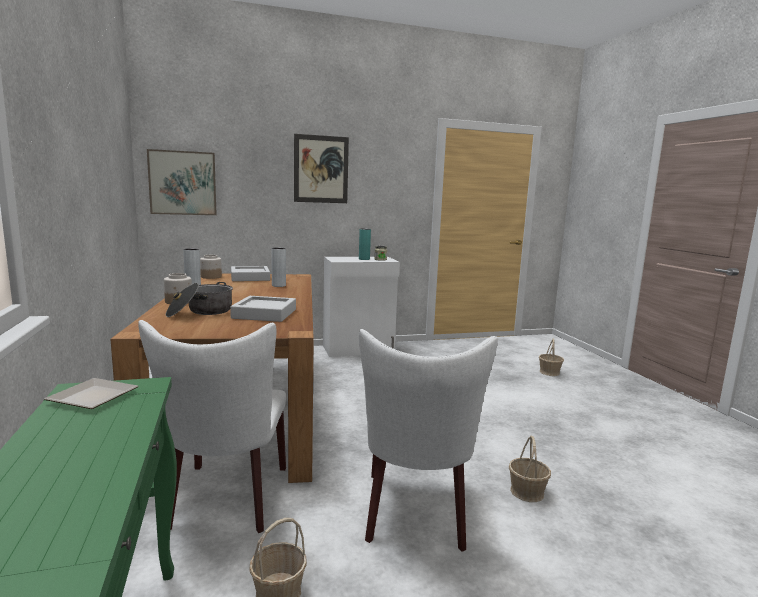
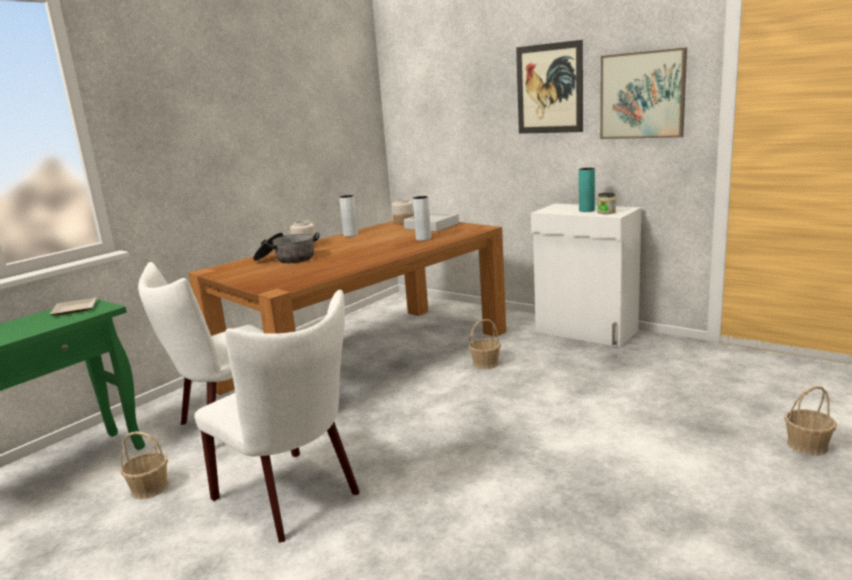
camera: 55 degrees right, 5 degrees up
(183, 183) = (417, 120): picture -> picture (642, 95)
(264, 314) = (314, 269): grey tray -> none
(416, 514) = (293, 497): white chair -> white chair turned 105 degrees counterclockwise
(527, 492) = (406, 541): basket -> basket (485, 363)

